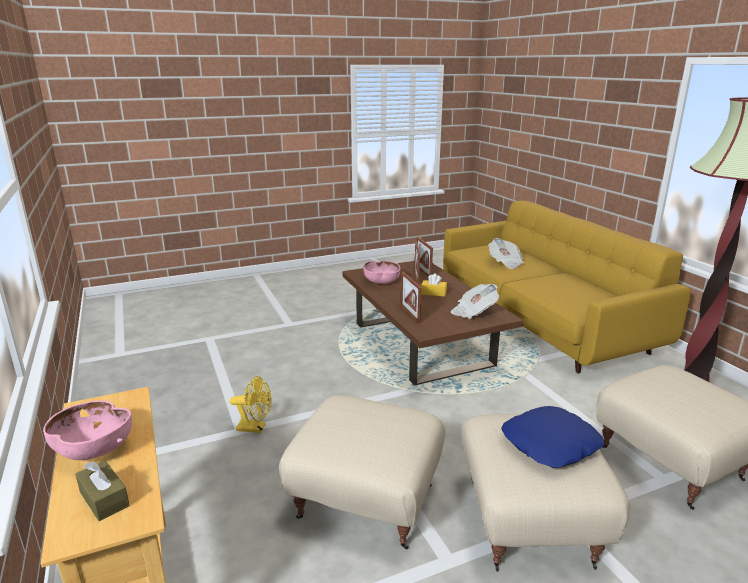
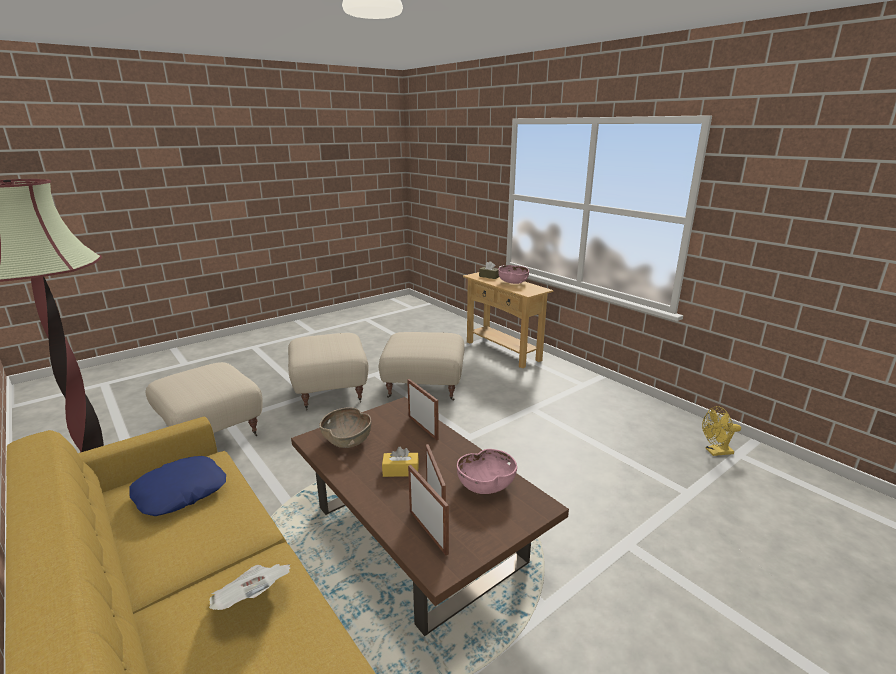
camera: 165 degrees right, 0 degrees up
(255, 428) = (523, 411): yellow fan -> yellow fan (715, 452)
(473, 312) = (348, 441): newspaper -> brown bowl
(551, 444) = (319, 345): blue pillow -> blue pillow (180, 492)

